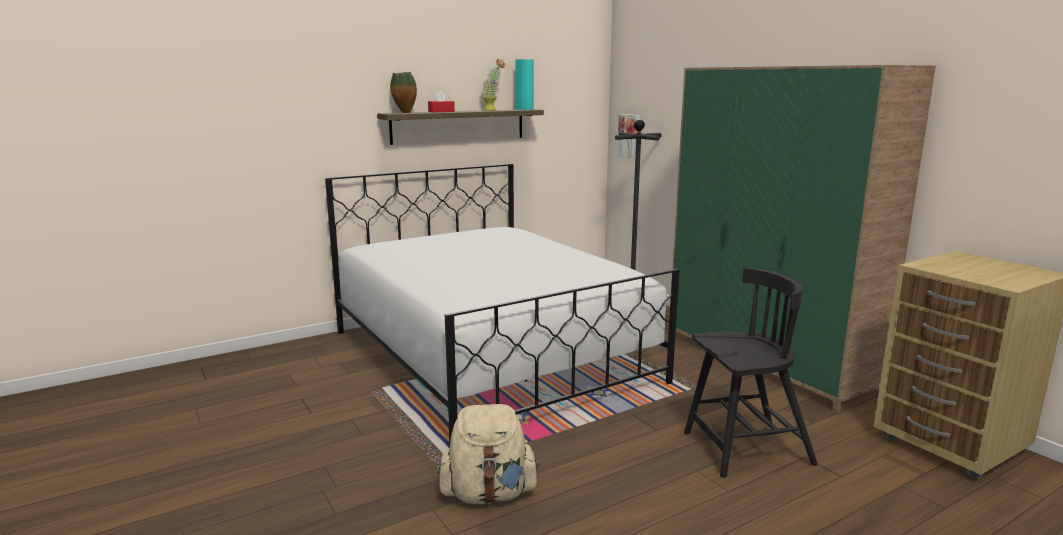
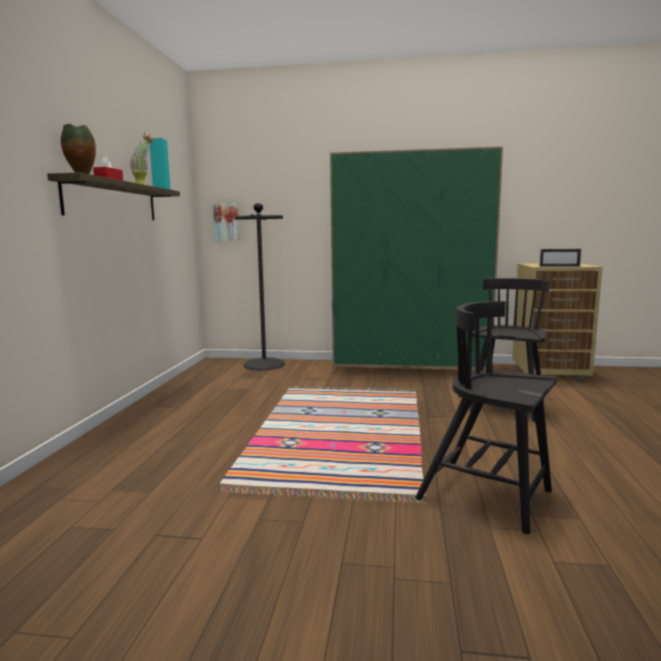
camera: 50 degrees left, 5 degrees down
(489, 355) = (250, 424): white bed -> none
(489, 494) = (487, 495): beige backpack -> black chair
(948, 274) = (559, 266): none -> picture frame

